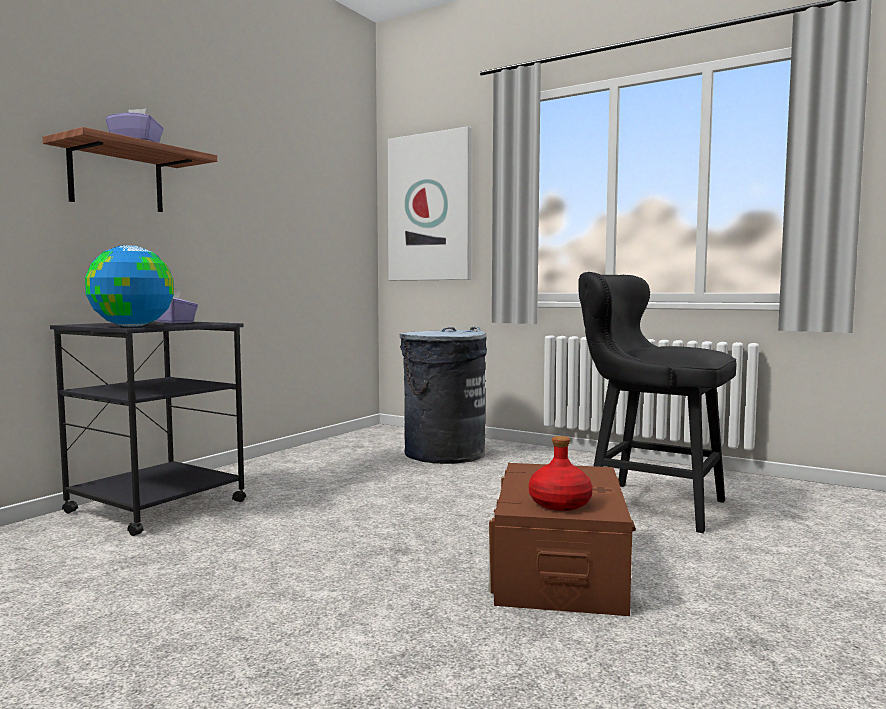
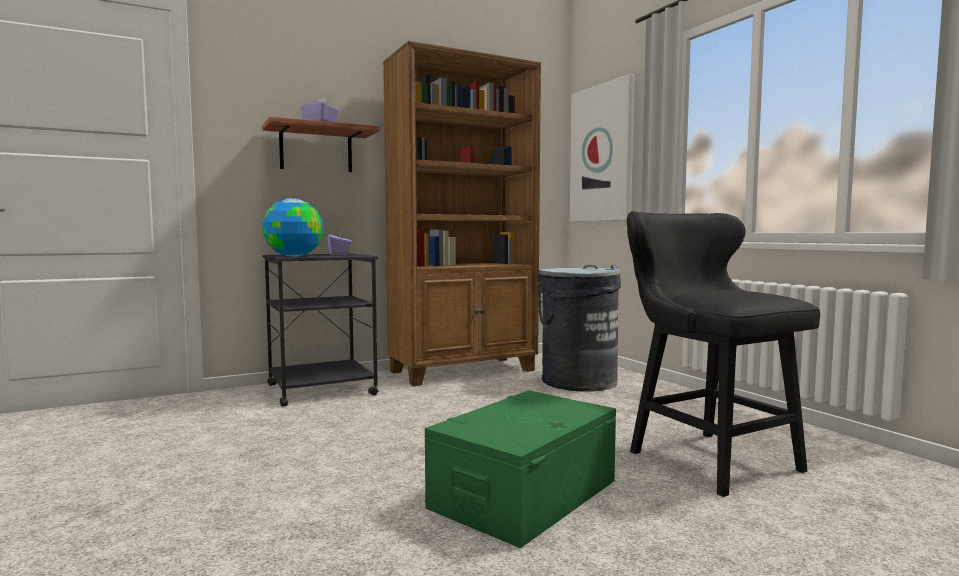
camera: 30 degrees right, 0 degrees up
(307, 459) = (464, 371): none -> brown bookcase
(559, 503) = (493, 429): red bottle -> none
(559, 568) = (524, 494): brown storage box -> green storage box

